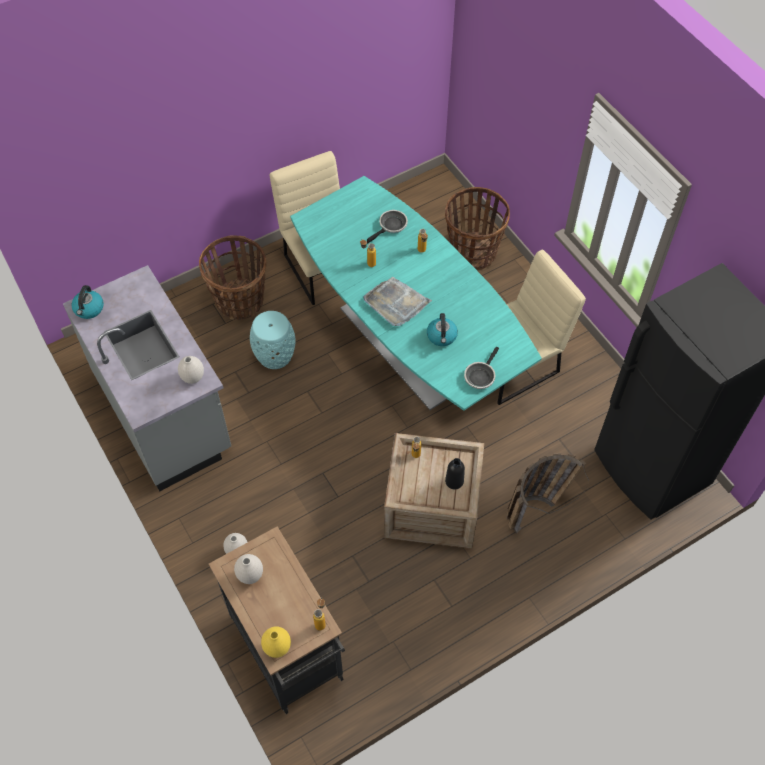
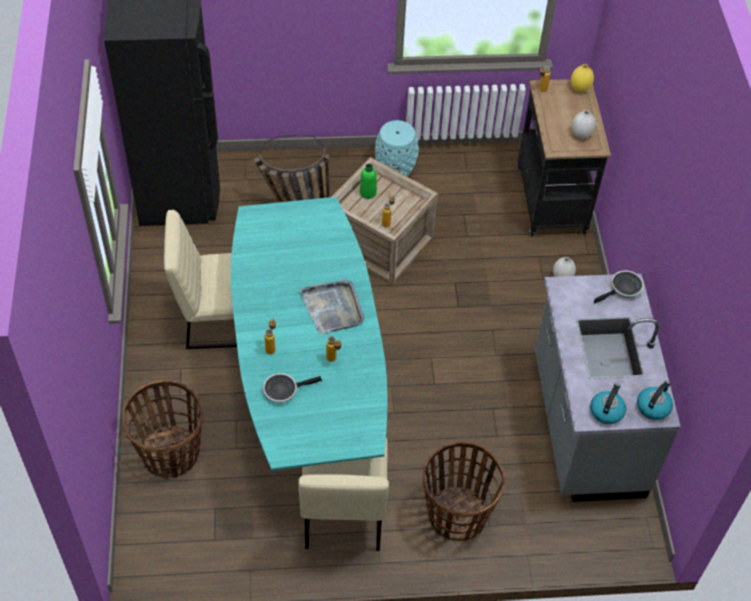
camera: 155 degrees left, 5 degrees down
(193, 378) = (570, 293): white vase -> none
(274, 355) = (448, 434): turquoise stool -> turquoise stool (395, 168)
(442, 336) = (312, 260): kettle -> kettle (606, 411)
(454, 481) = (368, 193): black bottle -> green bottle
(480, 376) = (303, 214): frying pan -> frying pan (623, 289)

